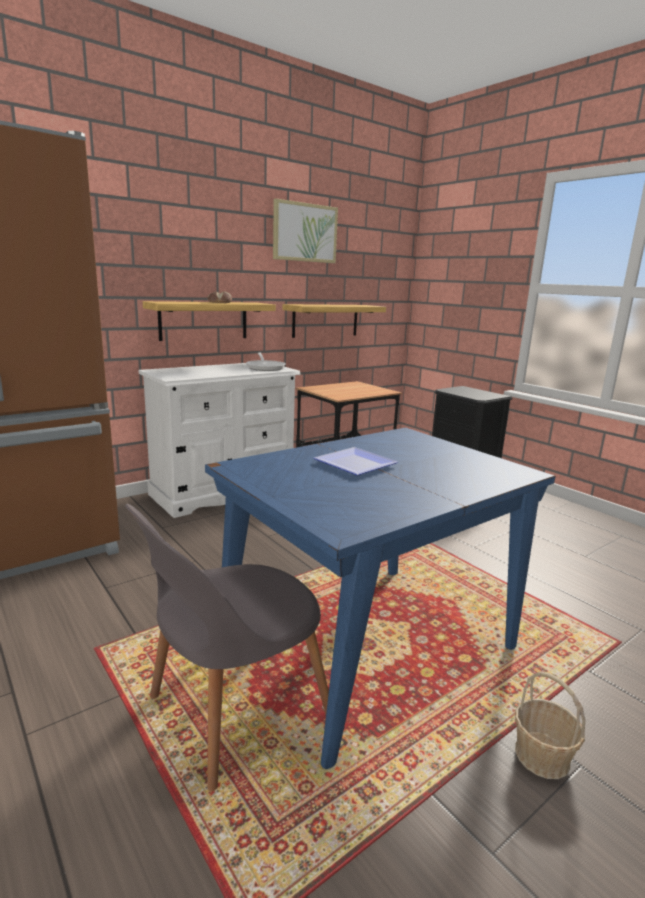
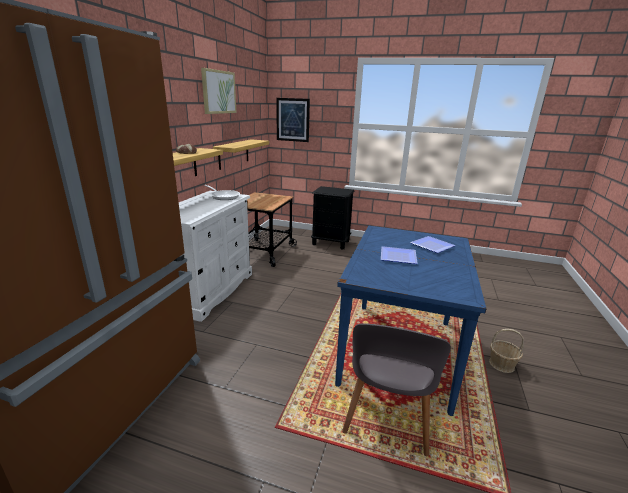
camera: 35 degrees left, 5 degrees up
(443, 280) = (293, 120): none -> picture
(451, 467) = (431, 245): none -> plate

